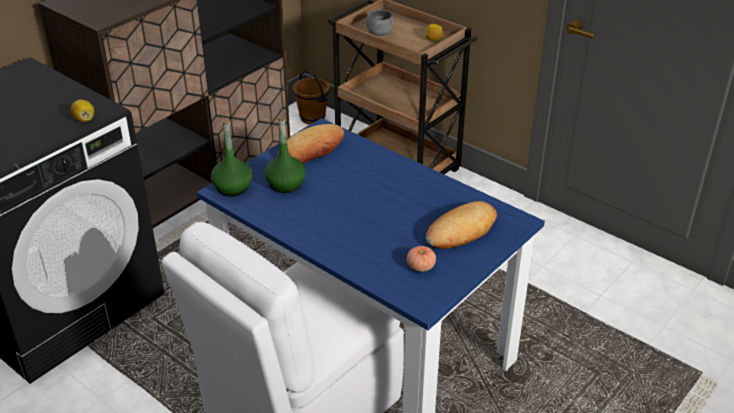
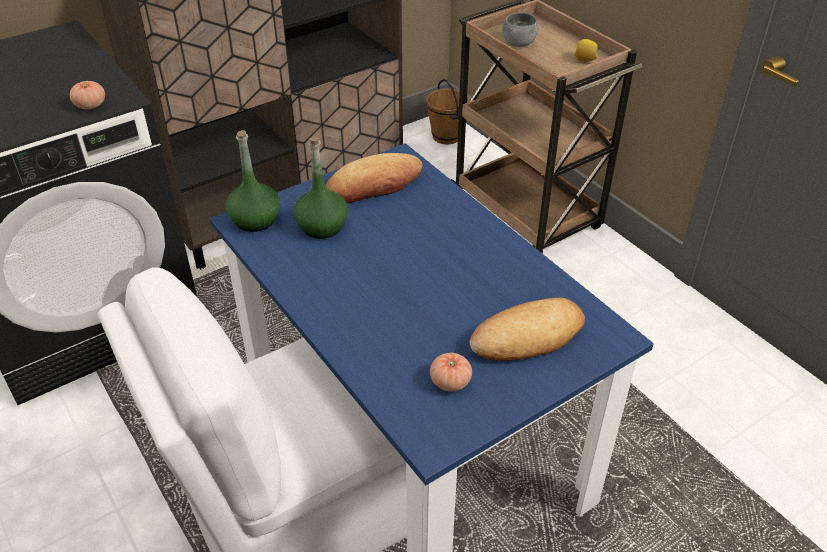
camera: 15 degrees right, 5 degrees up
(84, 119) = (90, 105): lemon -> tomato

